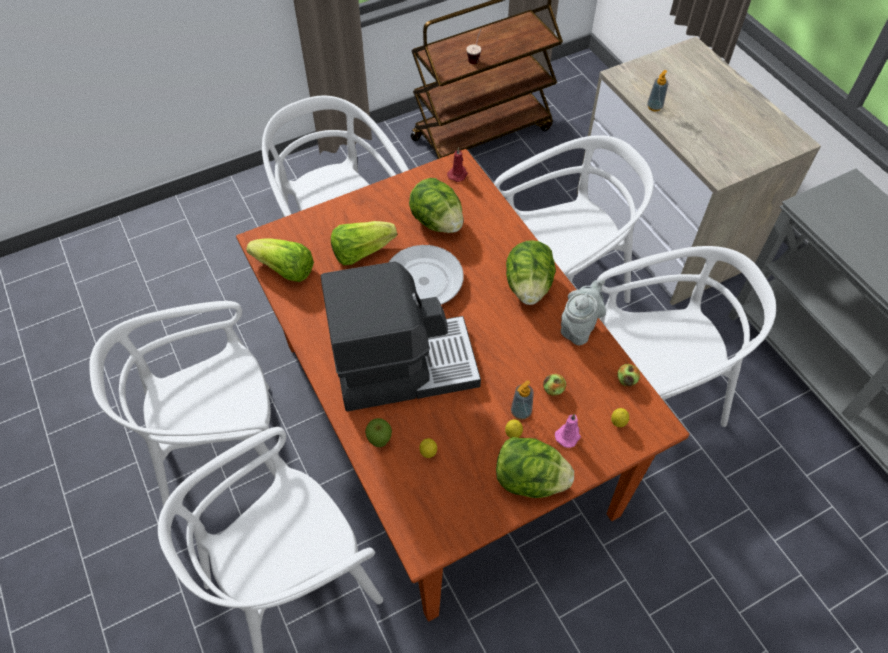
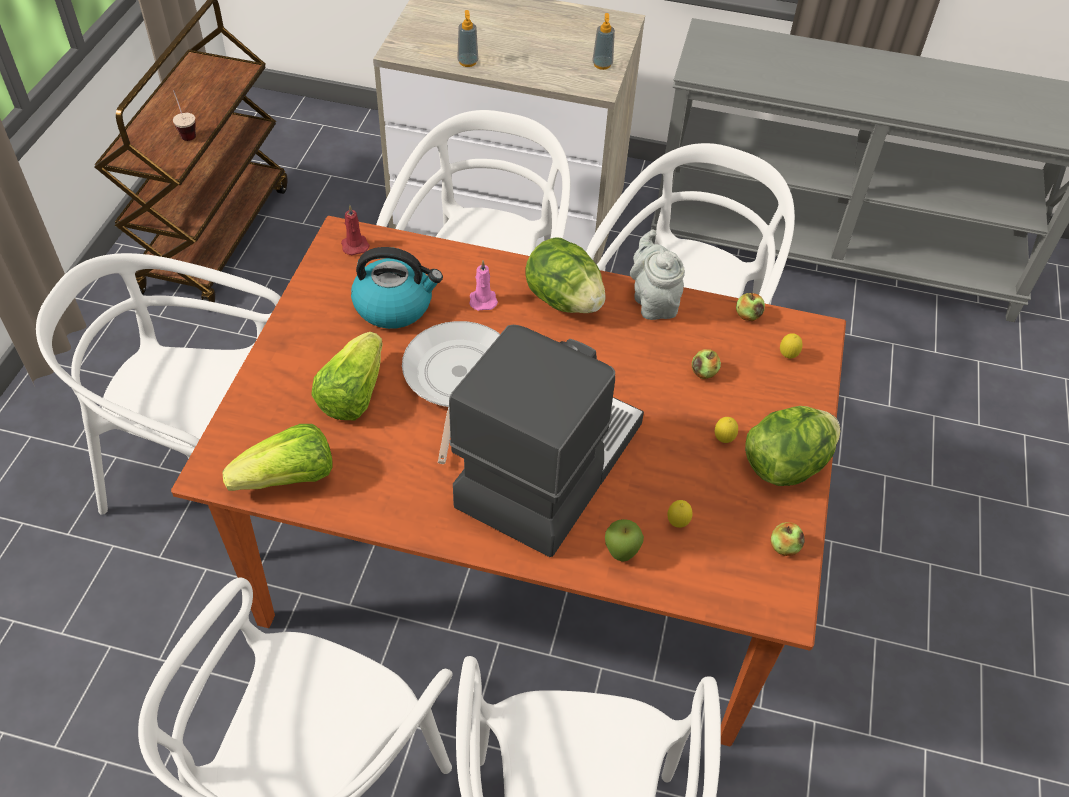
camera: 50 degrees left, 5 degrees down
(437, 222) = (395, 305): lettuce -> kettle
(467, 519) = (784, 547): none -> apple
(521, 412) = (703, 414): soap dispenser -> soap dispenser (602, 64)
(568, 435) = (765, 400): pink candle -> pink candle (482, 299)

